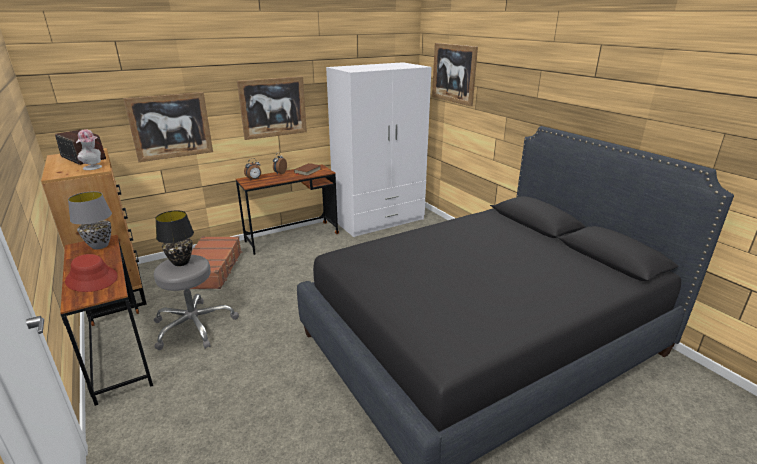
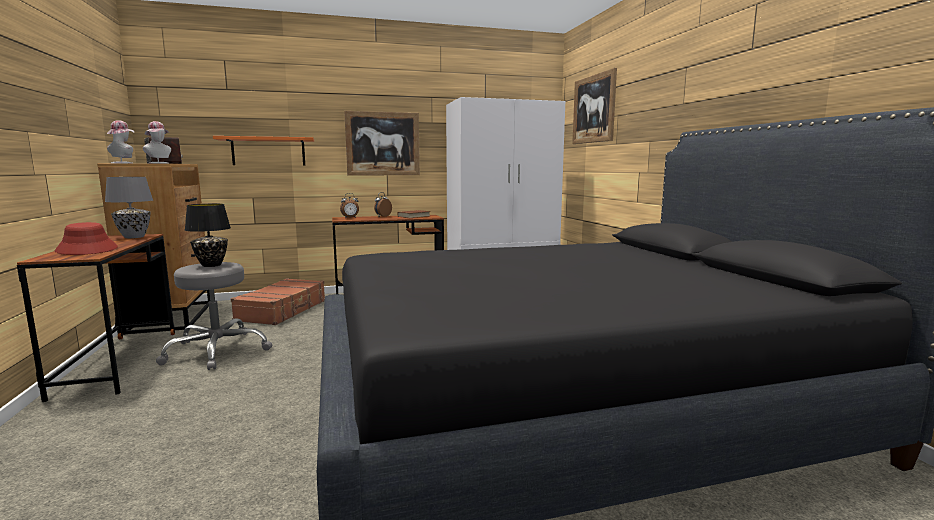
camera: 15 degrees right, 15 degrees down
(60, 172) = (124, 163): none -> hat
(170, 126) = (268, 151): picture -> orange shelf

